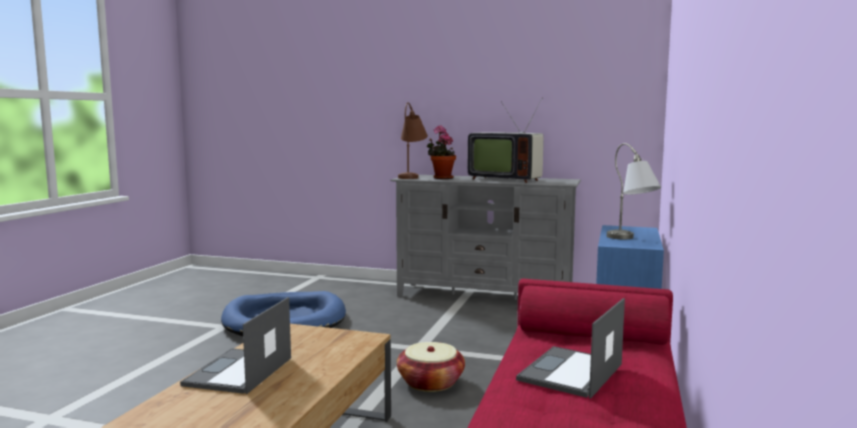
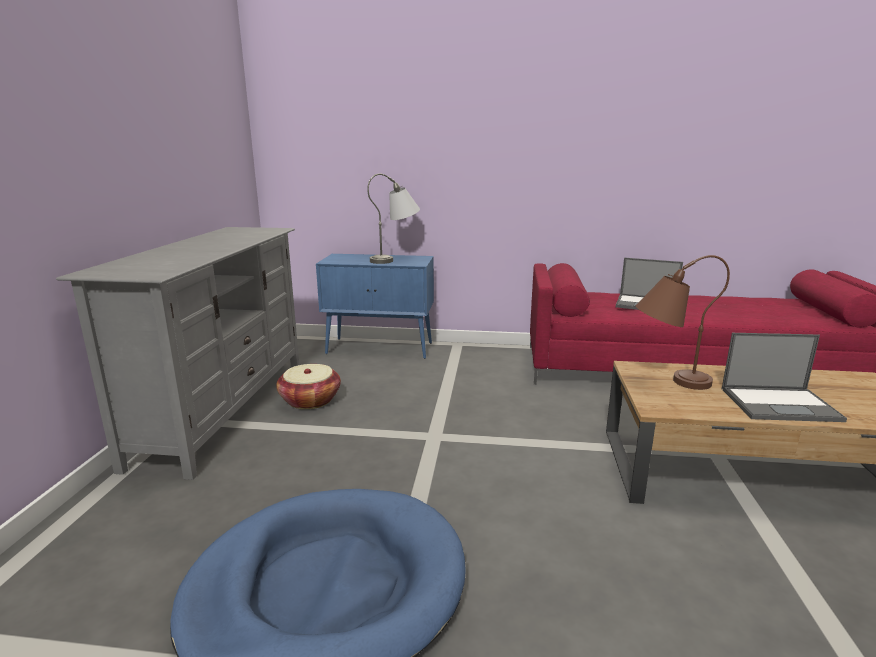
camera: 100 degrees left, 10 degrees up
(412, 176) = (122, 272): brown table lamp -> brown table lamp (666, 381)
(430, 382) = (524, 421): basket -> basket (310, 400)
(441, 178) = (173, 260): potted plant -> none
(505, 179) = (219, 241): television -> none

